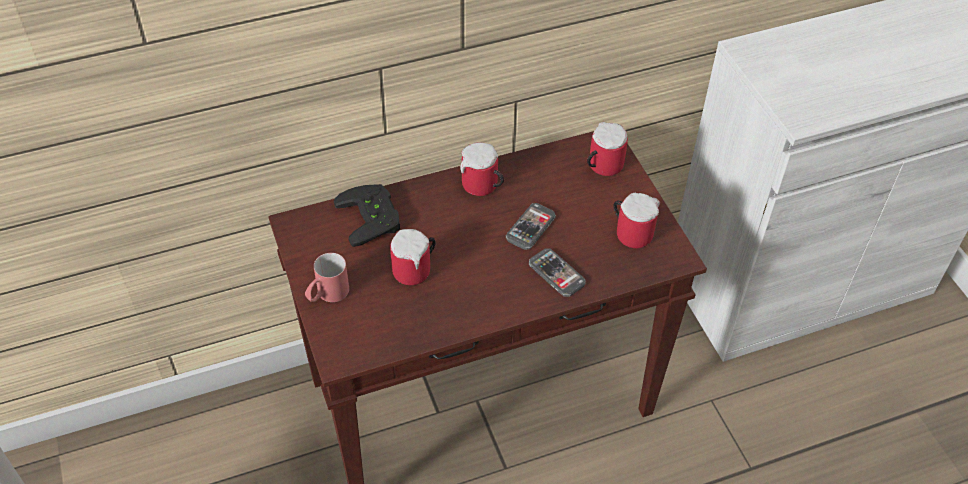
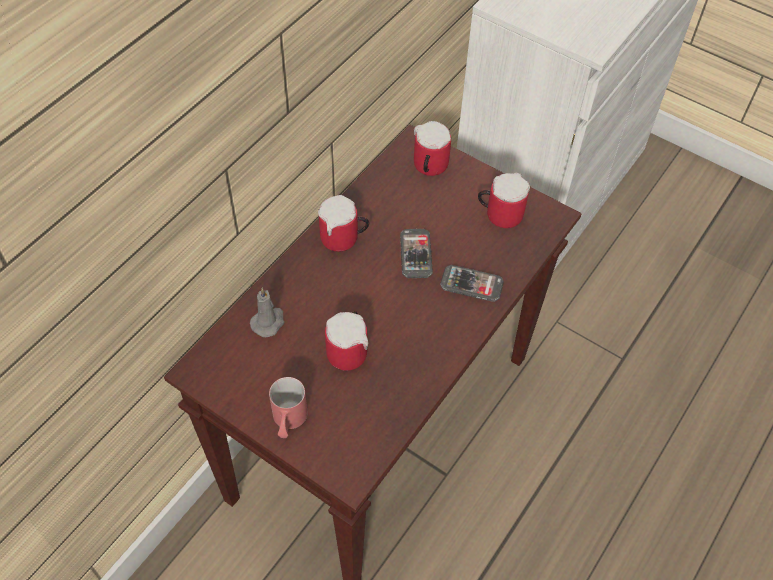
camera: 35 degrees left, 5 degrees up
(373, 217) = (268, 322): black game controller -> grey candle

